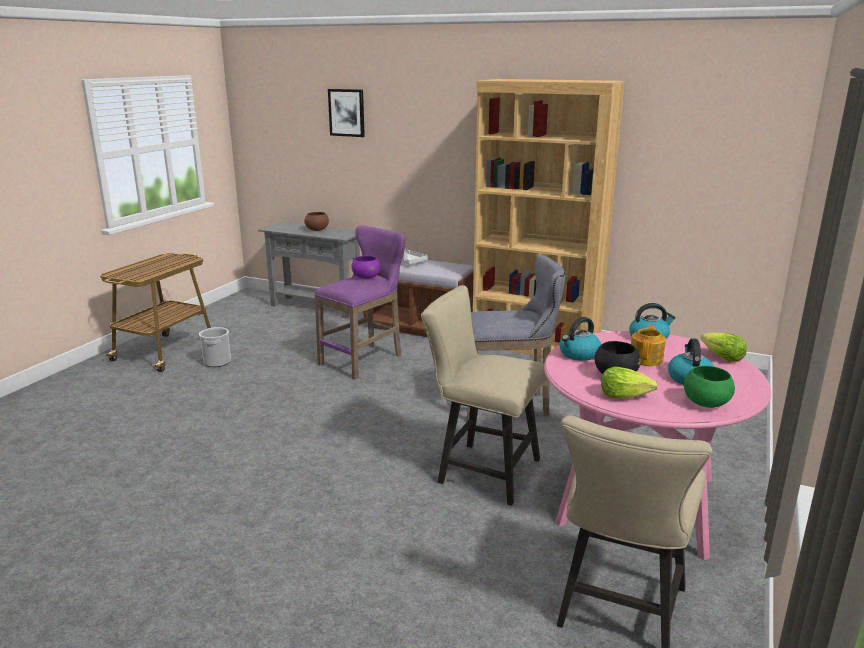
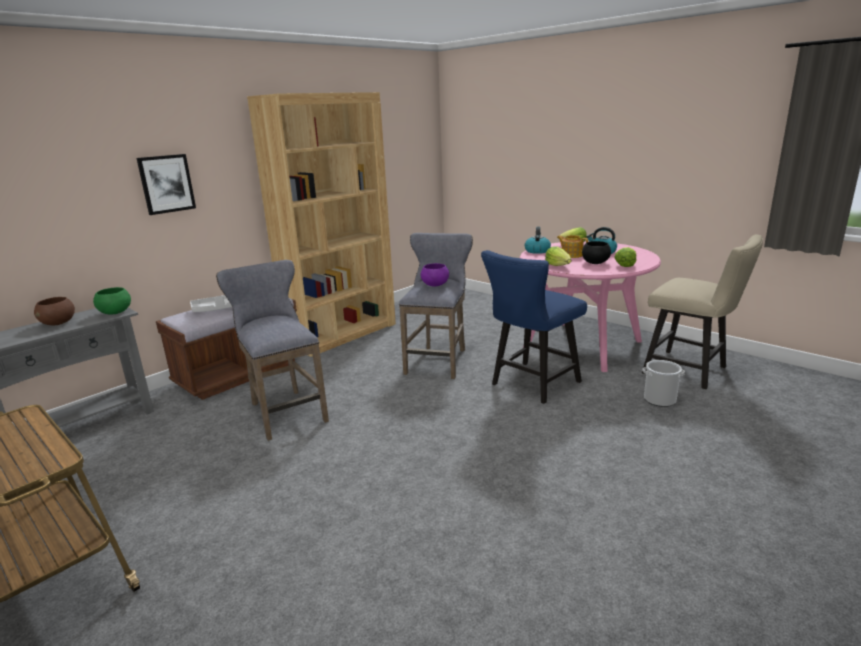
camera: 70 degrees left, 0 degrees up
(217, 362) = (168, 523): bucket -> bucket (659, 399)
(347, 112) = (50, 151): picture -> picture (166, 184)
(365, 359) = (285, 411): purple stool -> grey stool
(366, 277) = (269, 320): purple bowl -> purple bowl (435, 285)
(481, 470) = (531, 385): beige chair -> blue chair
(578, 354) = (558, 266): kettle -> lettuce
(705, 403) = (636, 254): green bowl -> green bowl (115, 312)

